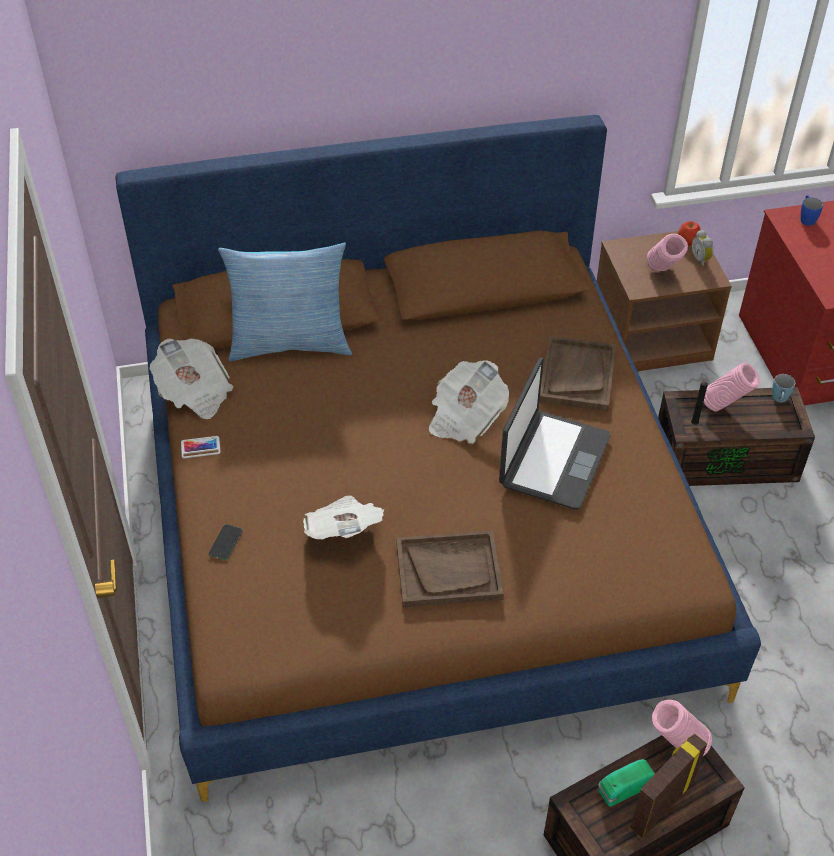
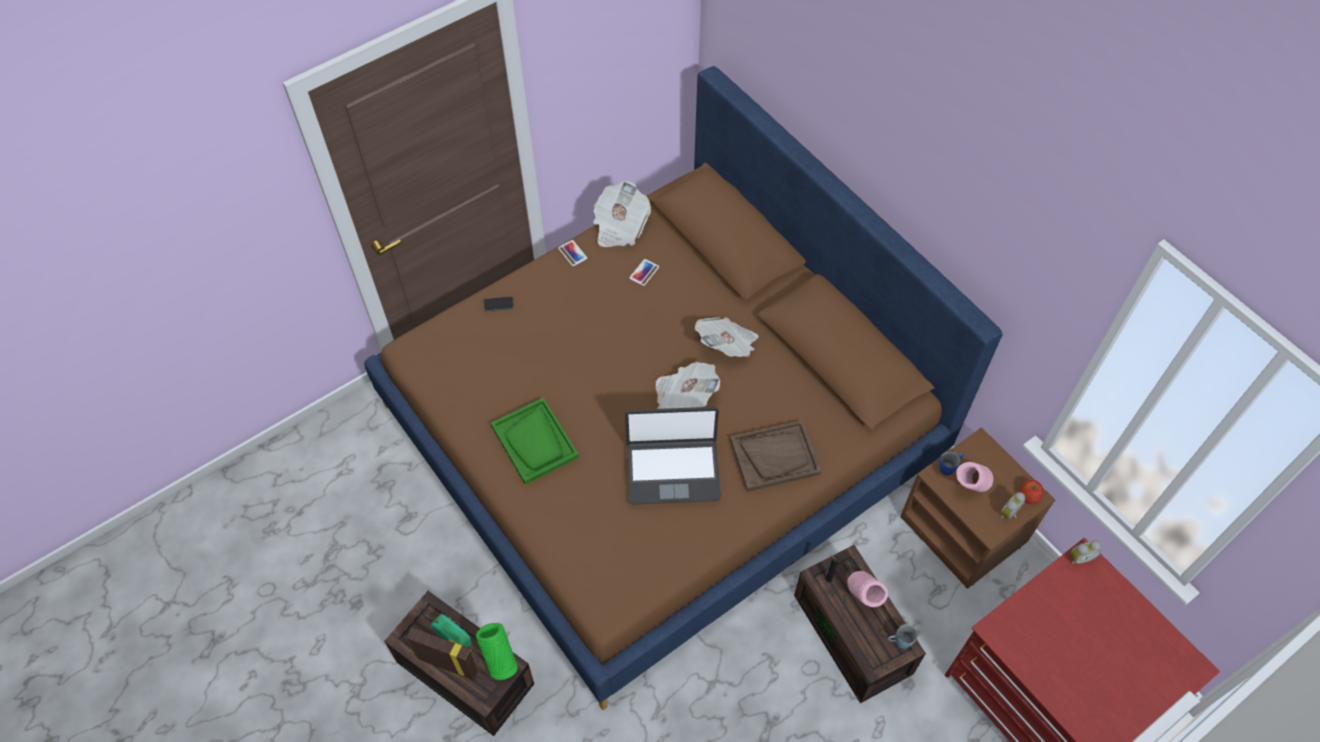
camera: 65 degrees right, 10 degrees up
(275, 394) = (644, 272): none -> phone
(290, 343) = (700, 258): pillow -> none
(343, 531) = (537, 365): newspaper -> newspaper (727, 346)
(449, 571) = (535, 442): brown tray -> green tray
(676, 747) = (500, 660): pink vase -> green vase
(782, 219) = (1079, 557): none -> alarm clock
(806, 218) = (1096, 578): blue mug -> blue mug (949, 467)

